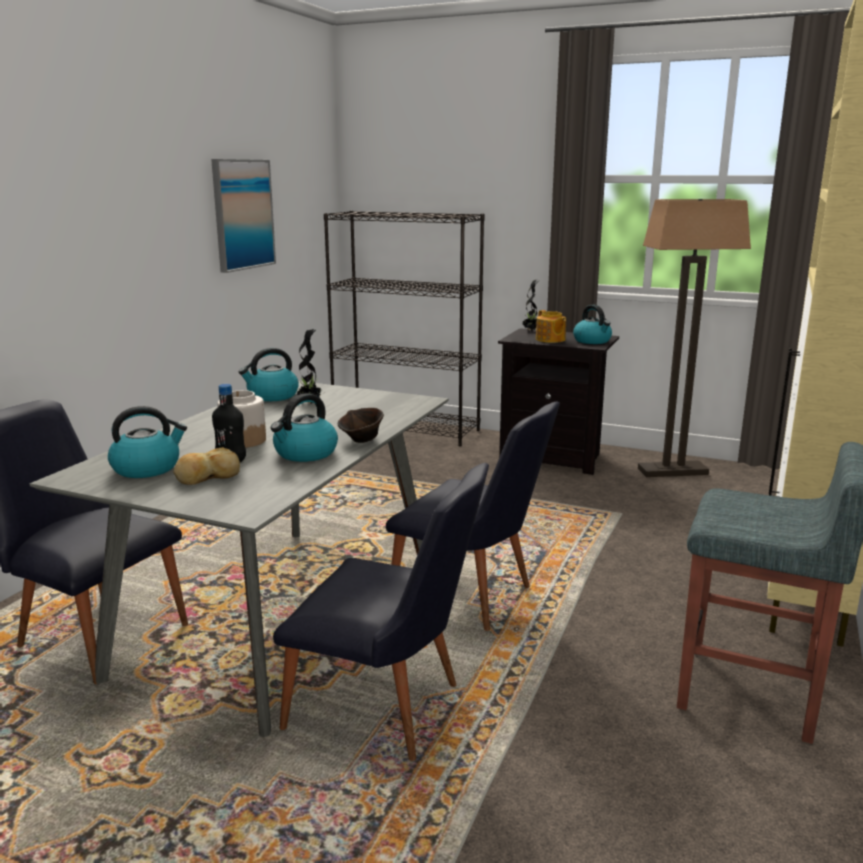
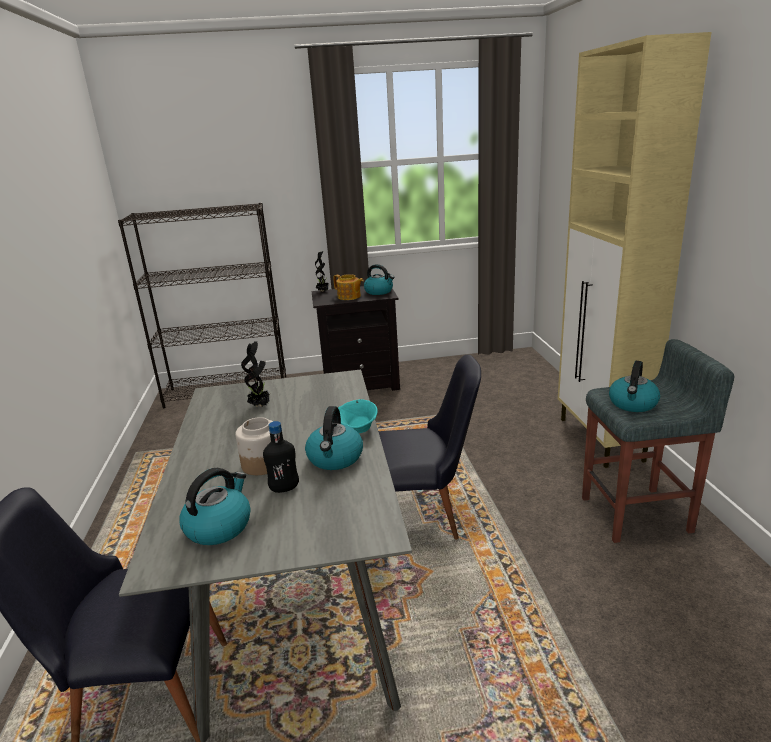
camera: 30 degrees left, 5 degrees up
(207, 476) = (289, 514): bread -> none
(242, 214) = (64, 236): picture -> none
(272, 396) = (215, 409): kettle -> kettle (633, 404)
(361, 440) = (359, 430): brown bowl -> turquoise bowl
(388, 711) = (460, 636): black chair -> none
(673, 471) = (445, 371): floor lamp -> none

